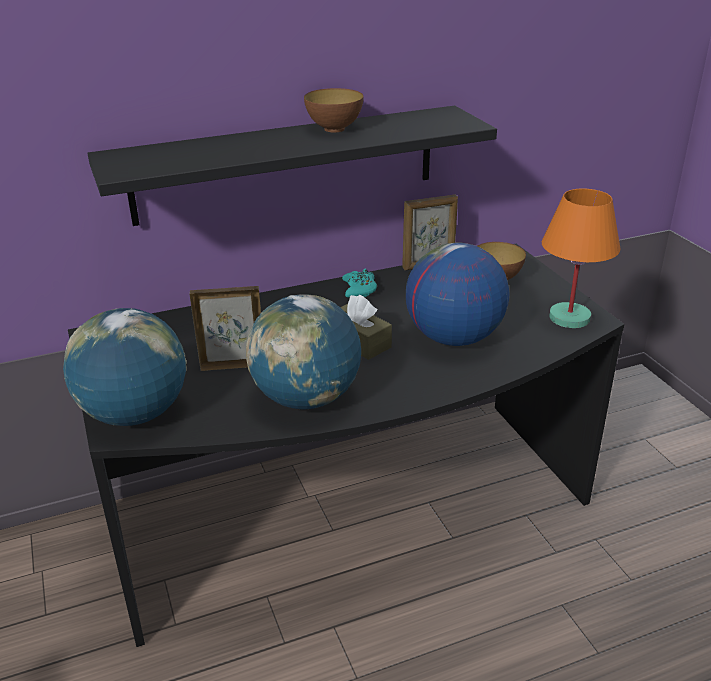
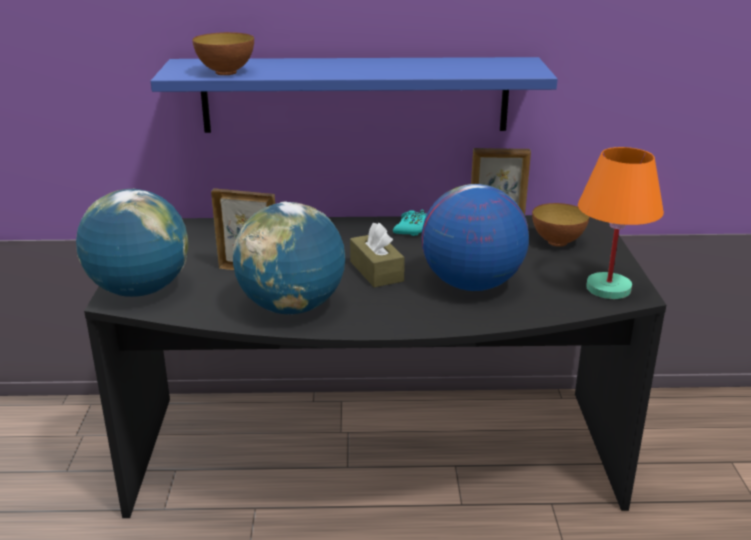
camera: 20 degrees right, 5 degrees down
(286, 164) = (355, 95): black shelf -> blue shelf
(334, 129) = (397, 63): bowl -> bowl (226, 72)

